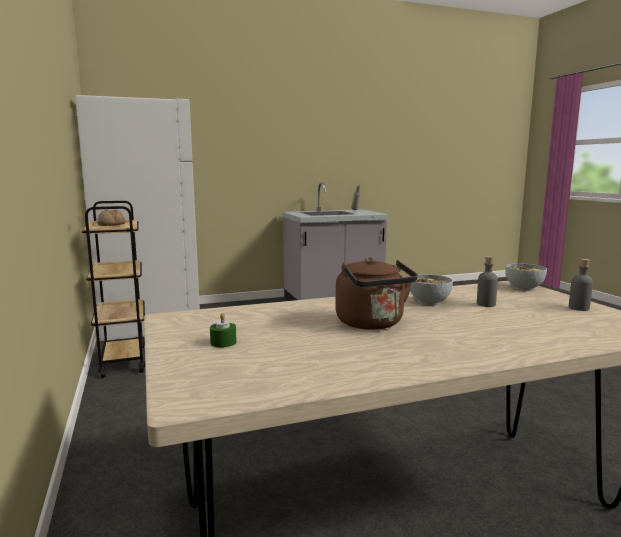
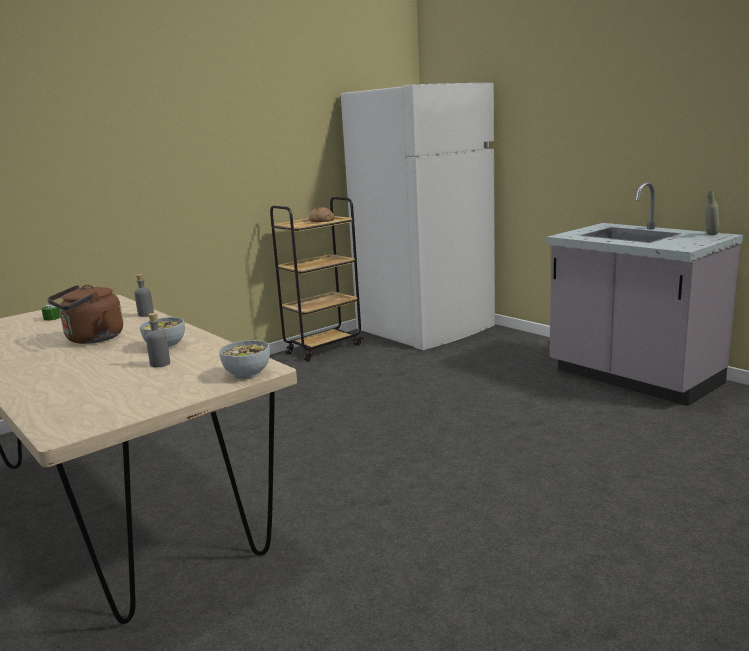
camera: 70 degrees right, 5 degrees up
(578, 308) = (152, 399): grey bottle -> grey bottle (146, 314)

